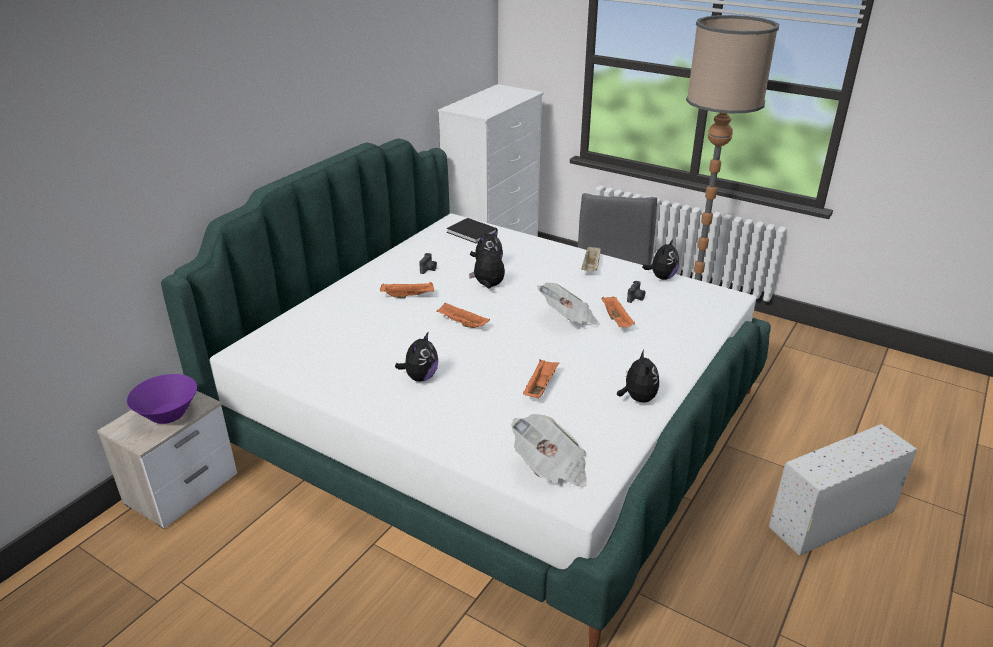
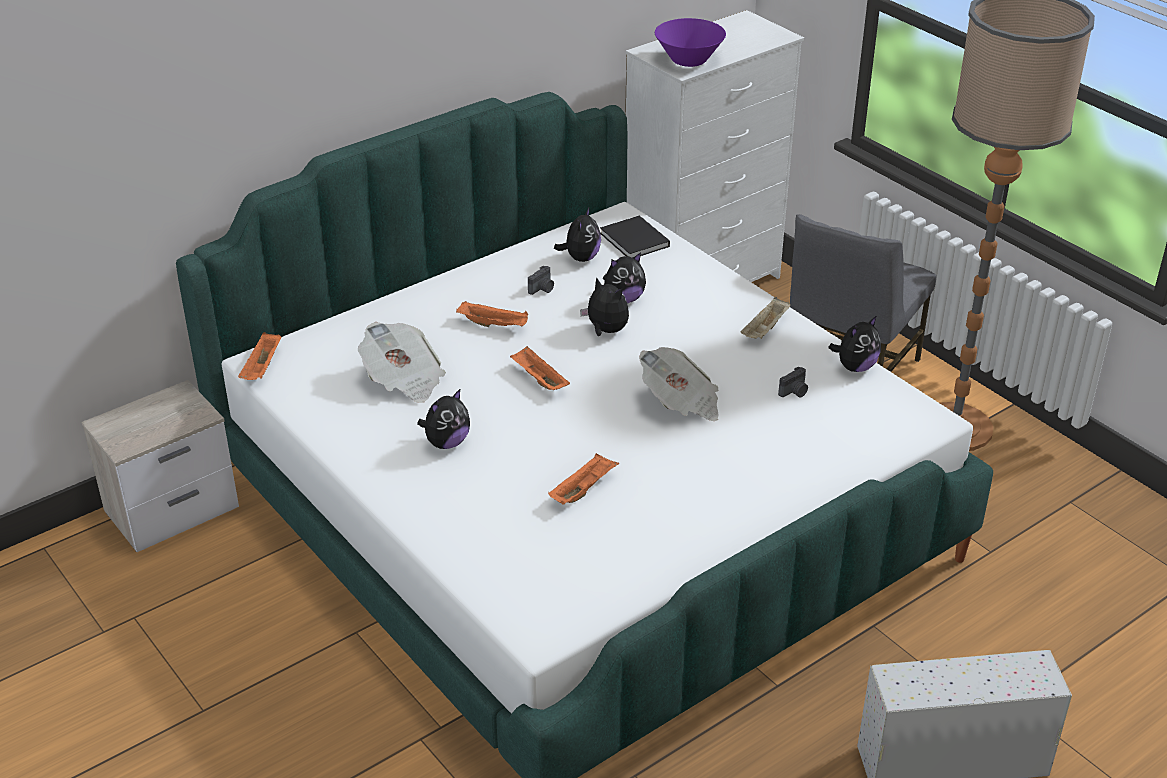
camera: 20 degrees right, 5 degrees up
(168, 415) = (161, 421): purple bowl -> purple bowl (689, 60)
(551, 467) = (531, 593): newspaper -> newspaper (403, 380)
(617, 320) = (744, 420): orange tray -> orange tray (262, 368)
(637, 398) = (694, 533): plush toy -> plush toy (581, 258)

